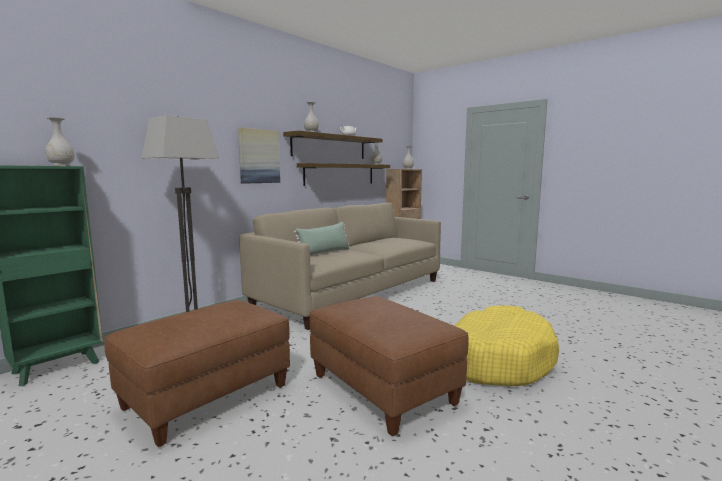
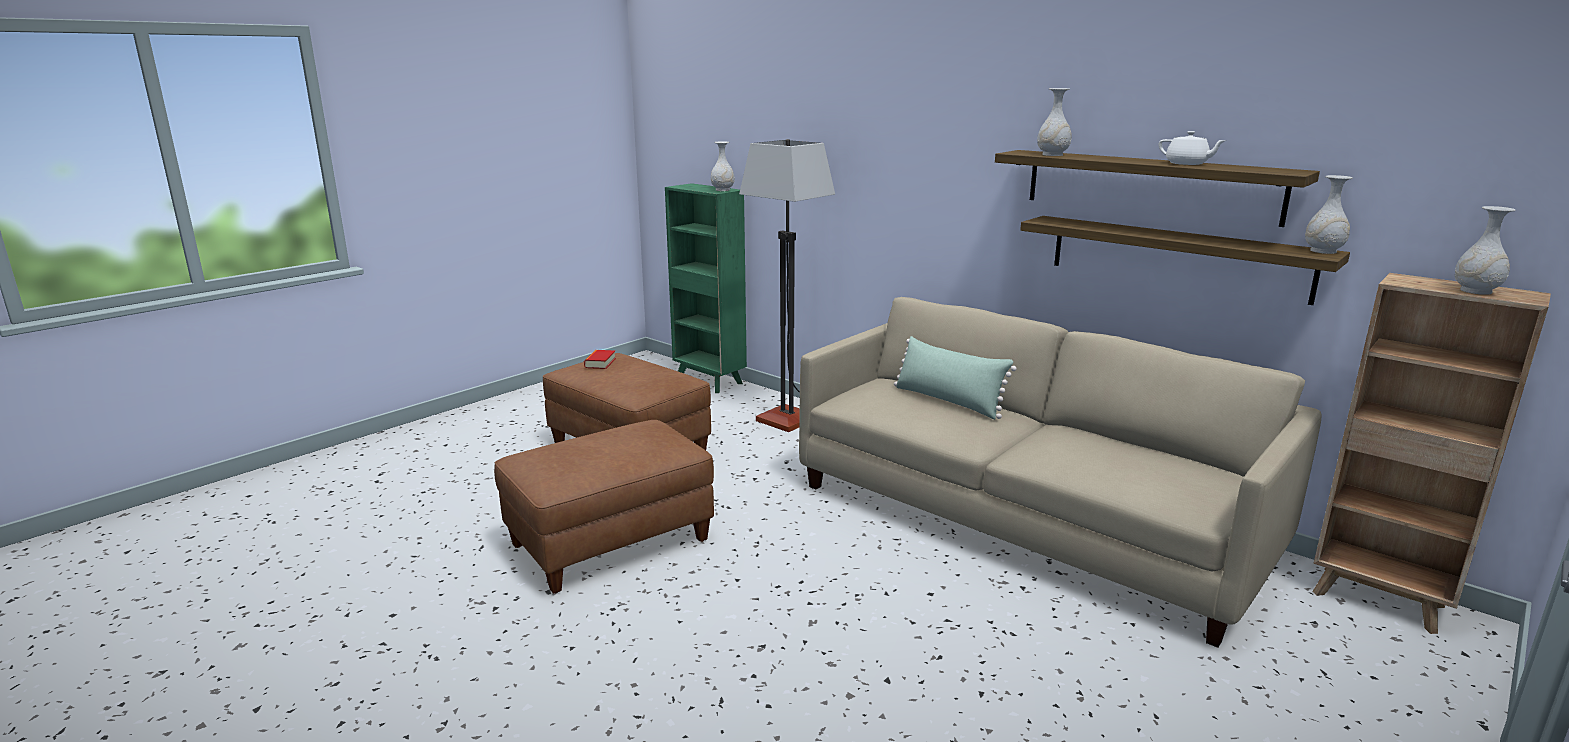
camera: 90 degrees right, 10 degrees up
(161, 330) = (600, 363): none -> book
(259, 156) = (961, 195): picture -> none
(496, 359) = (676, 657): yellow dog bed -> none

